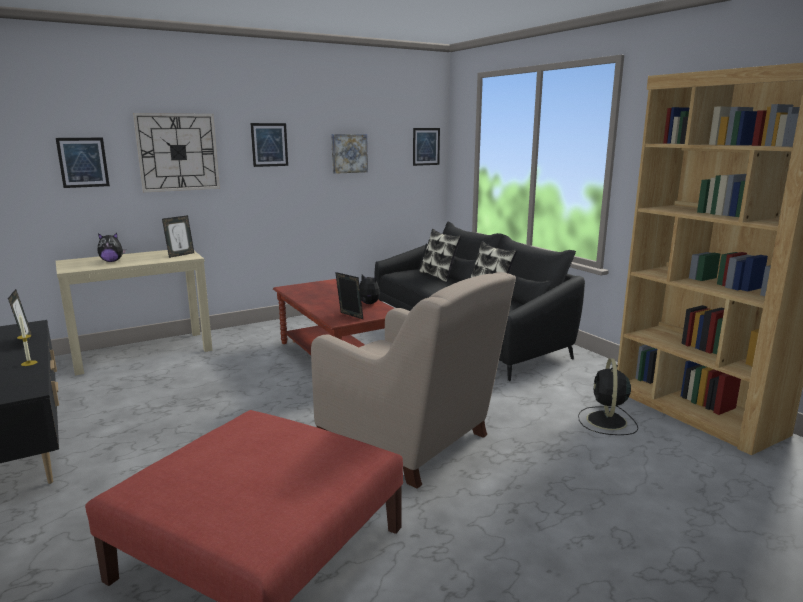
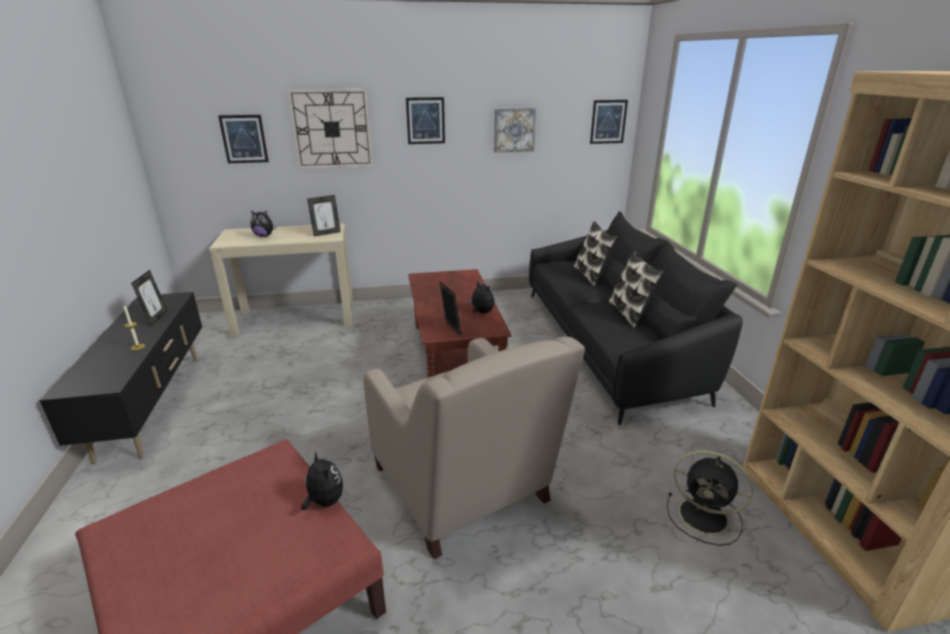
camera: 20 degrees right, 10 degrees up
(330, 435) = (324, 501): none -> plush toy
(606, 421) = (705, 517): black fan -> black fan turned 90 degrees counterclockwise

